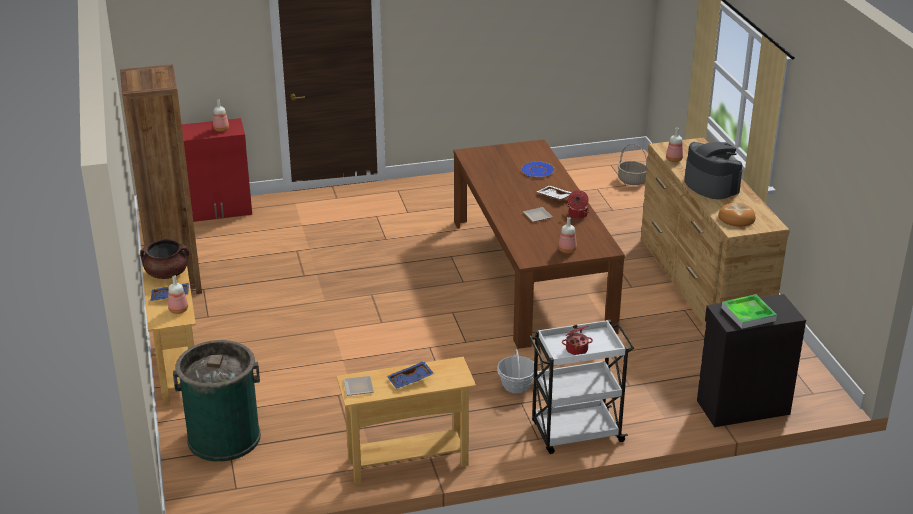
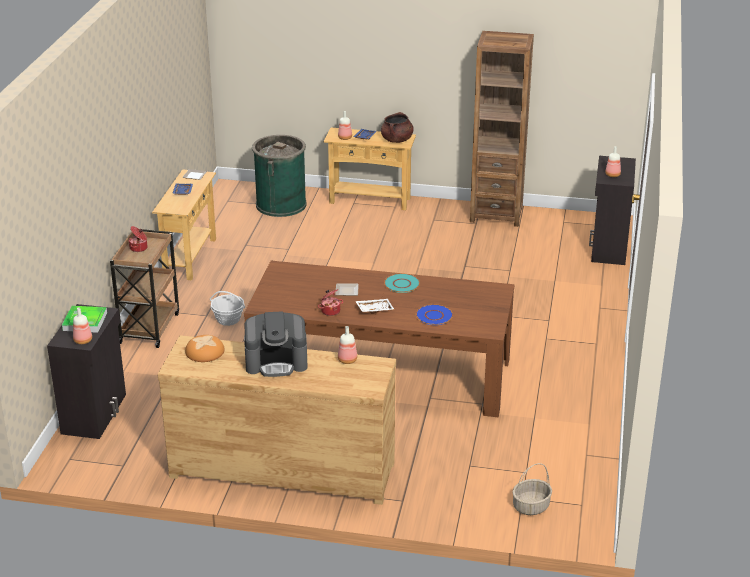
camera: 115 degrees right, 0 degrees up
(218, 210) = (608, 248): red cabinet -> black cabinet
(500, 194) = (402, 284): none -> turquoise plate
(567, 250) = (277, 288): bottle -> bottle (83, 341)
(575, 433) = (150, 327): white cart -> brown cart

